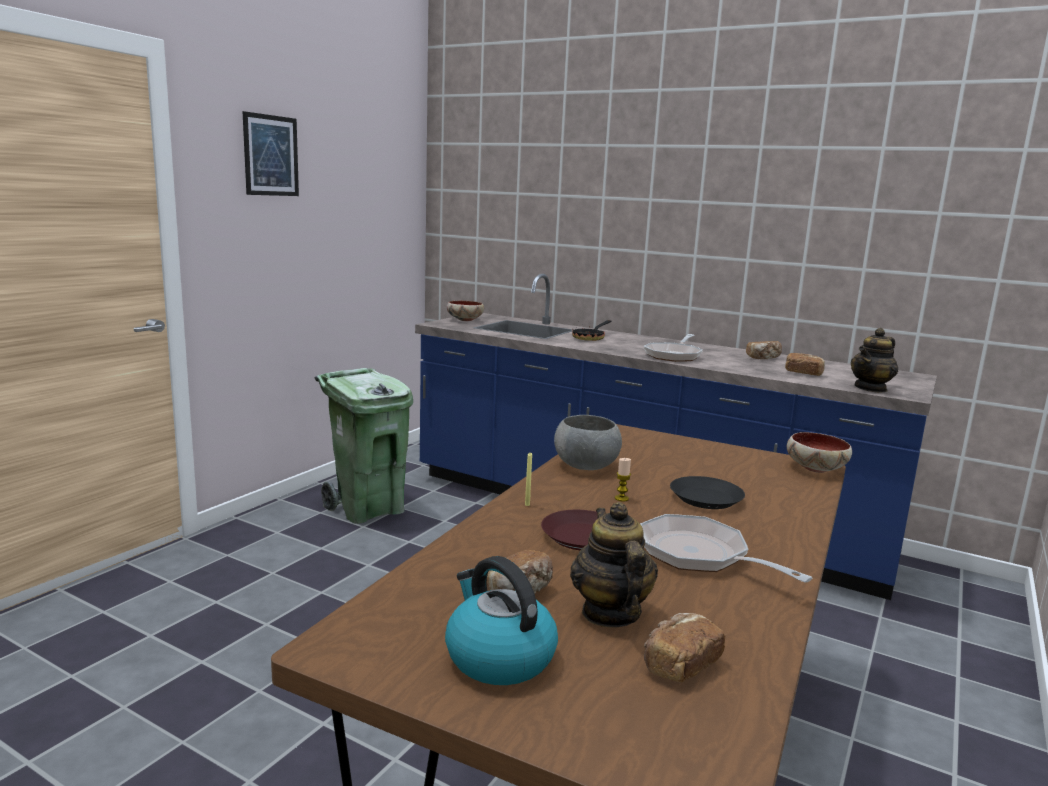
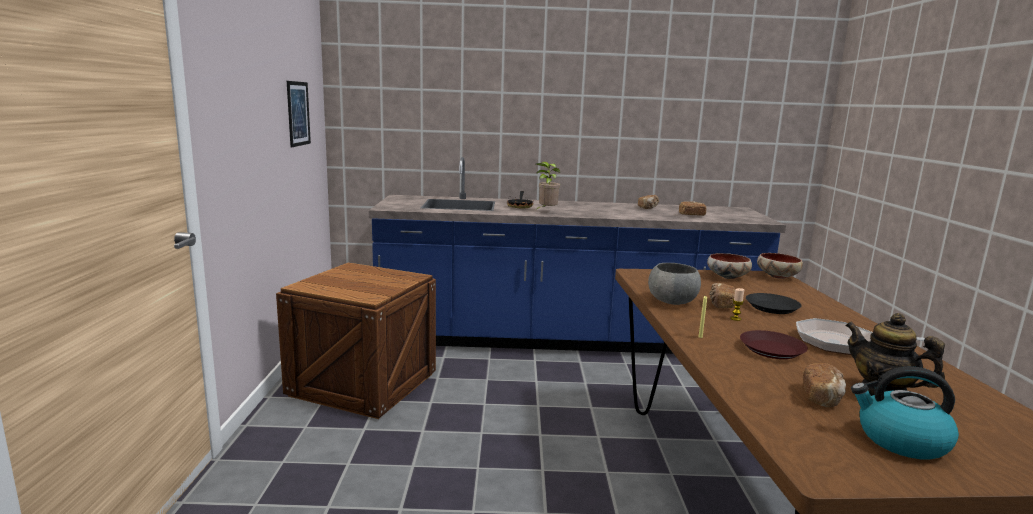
camera: 30 degrees left, 0 degrees up
(271, 155) = (242, 53): picture -> picture (298, 113)
(368, 509) = (363, 384): green trash can -> crate
(464, 320) = (398, 202): bowl -> bowl (727, 277)
(607, 346) = (546, 211): none -> potted plant
(674, 355) = (599, 212): frying pan -> none
(680, 664) = (967, 410): bread -> bread (720, 304)
(871, 388) = (742, 220): teapot -> none

